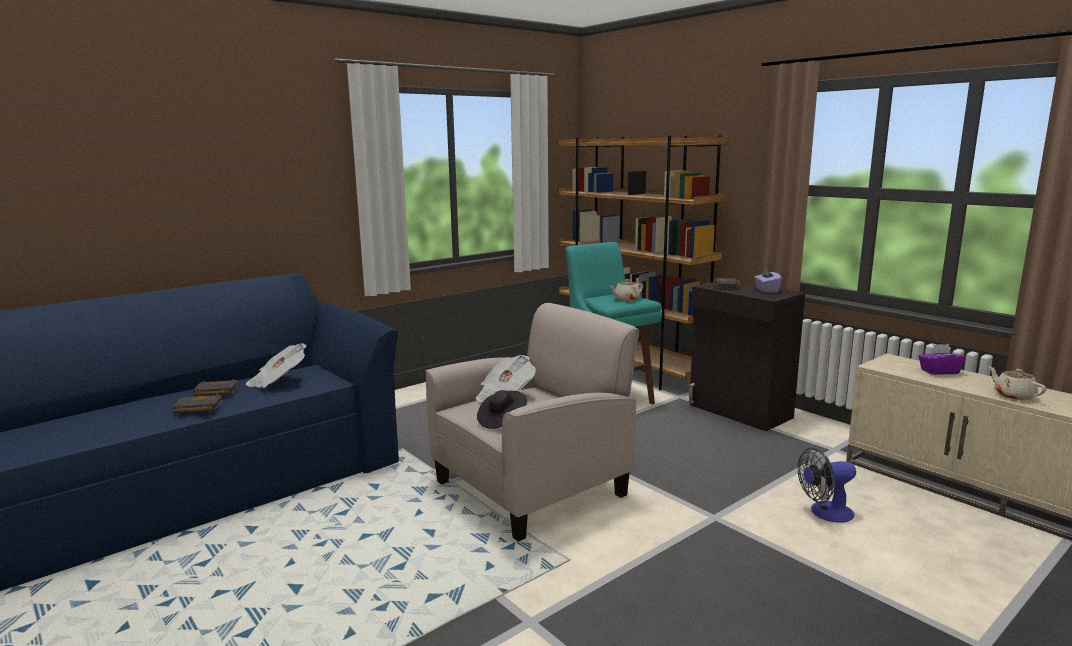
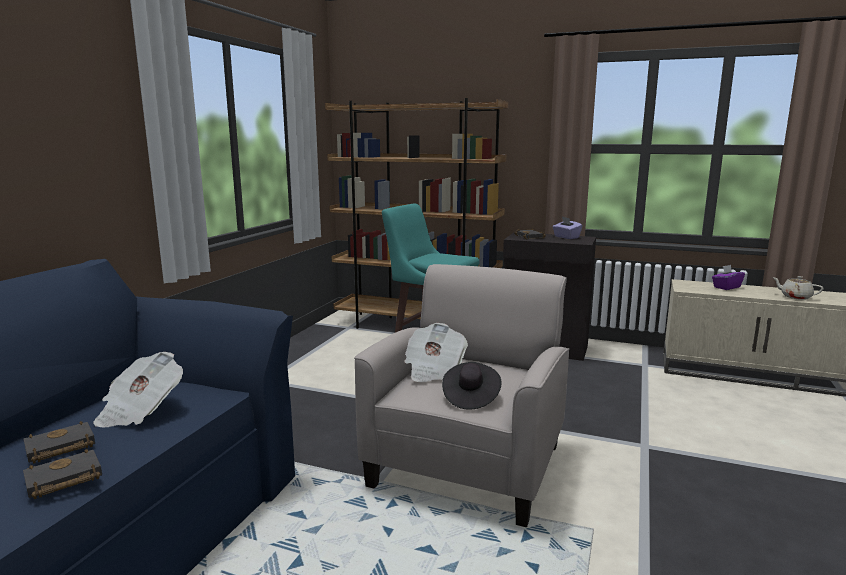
camera: 30 degrees left, 0 degrees up
(626, 299) = (449, 257): beige teapot -> none
(825, 513) = (706, 418): fan -> none

